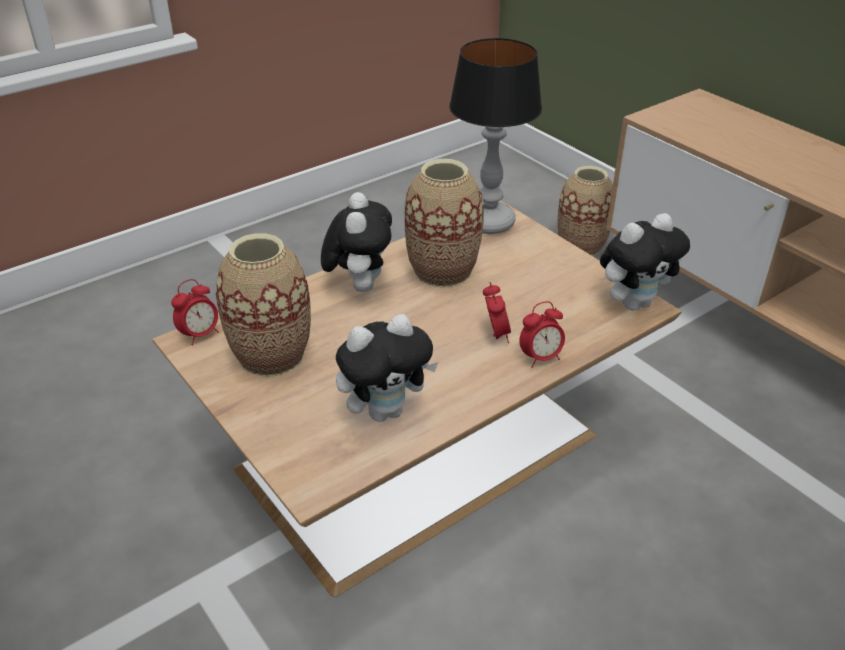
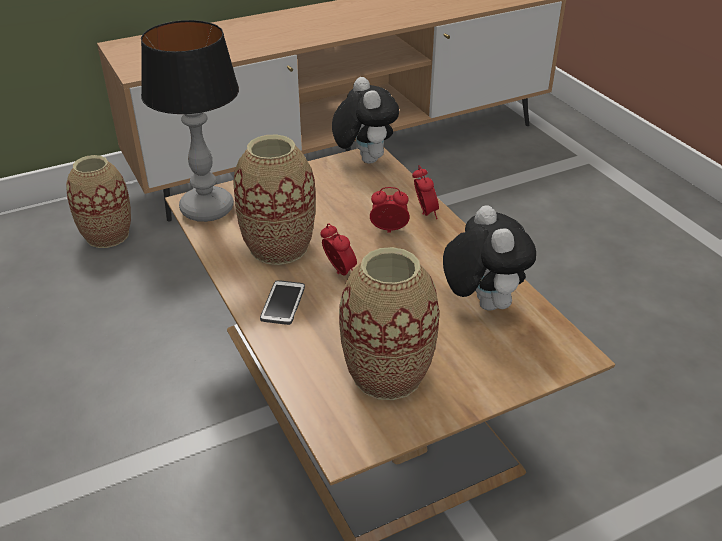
camera: 80 degrees left, 0 degrees up
(200, 335) = (336, 434): alarm clock -> alarm clock (339, 272)
(359, 285) = (283, 303): plush toy -> phone

